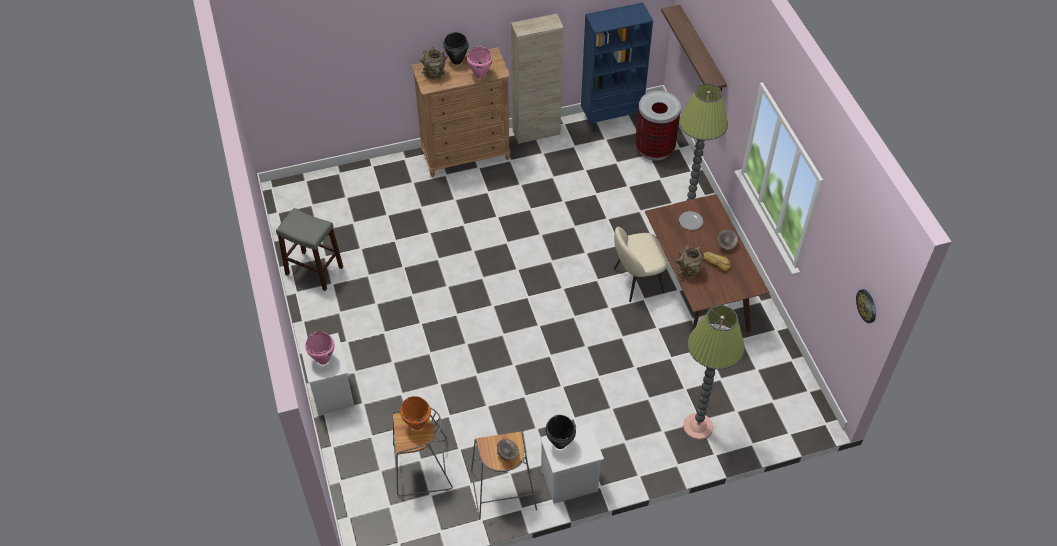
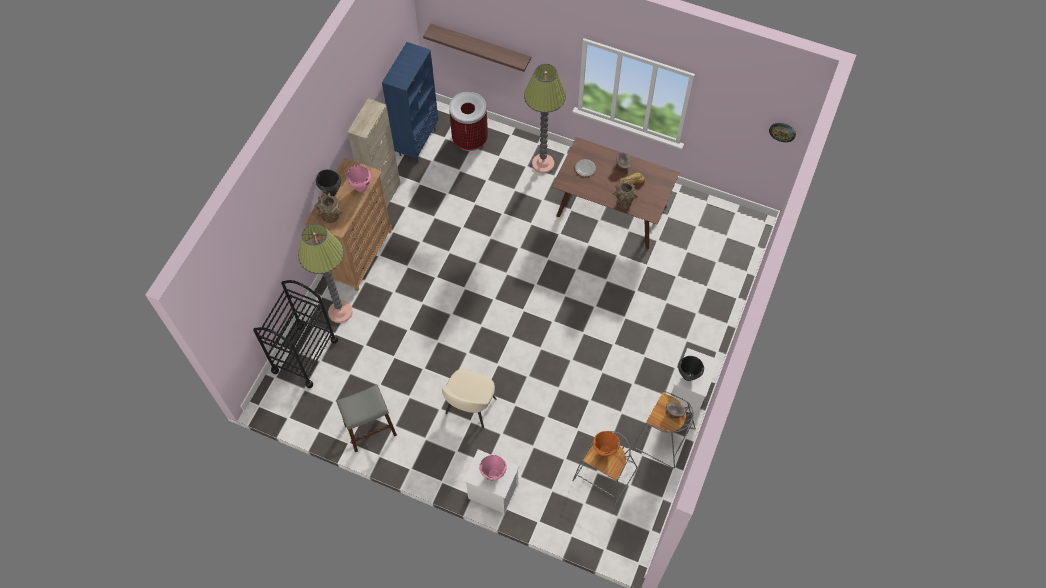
camera: 50 degrees left, 10 degrees up
(342, 185) = (305, 355): none -> black cart
(637, 281) = (570, 237): beige chair -> beige chair (470, 407)
(697, 427) = (710, 291): floor lamp -> floor lamp (340, 312)

